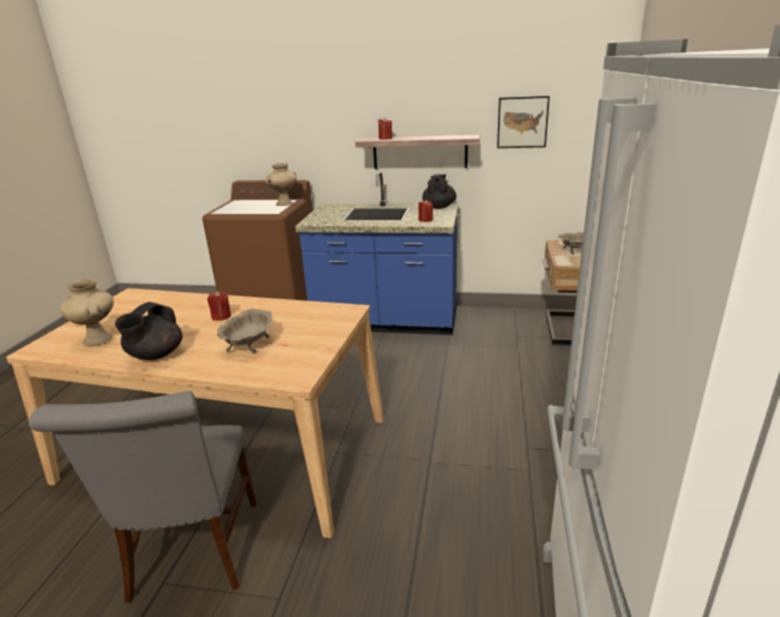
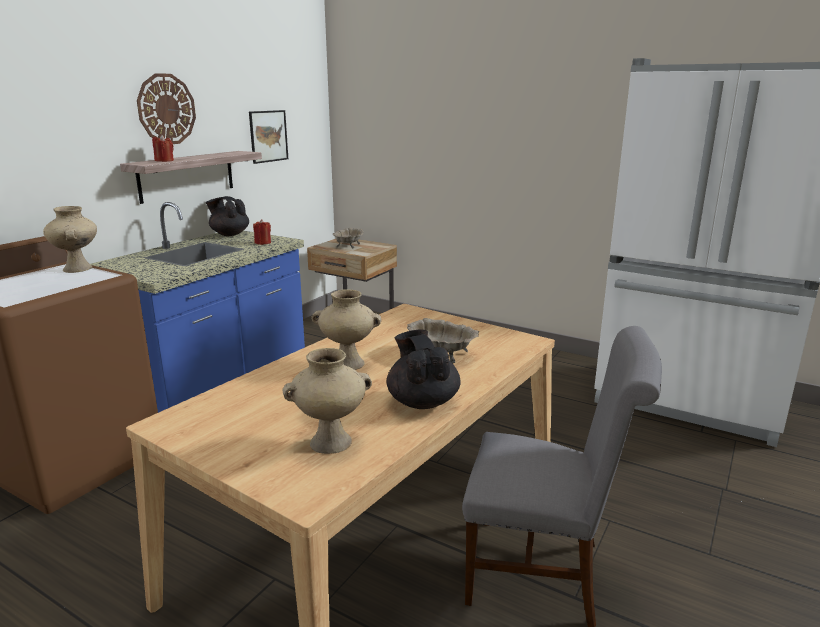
camera: 70 degrees left, 5 degrees down
(155, 355) = (422, 401): black teapot -> black teapot turned 150 degrees counterclockwise
(221, 316) = (349, 363): red candle -> beige vase
(406, 96) = (166, 109): none -> wall clock

